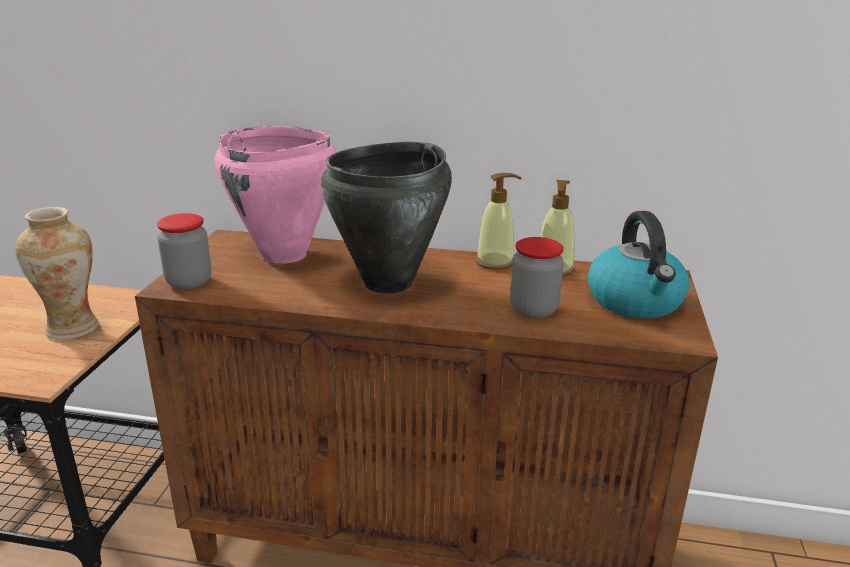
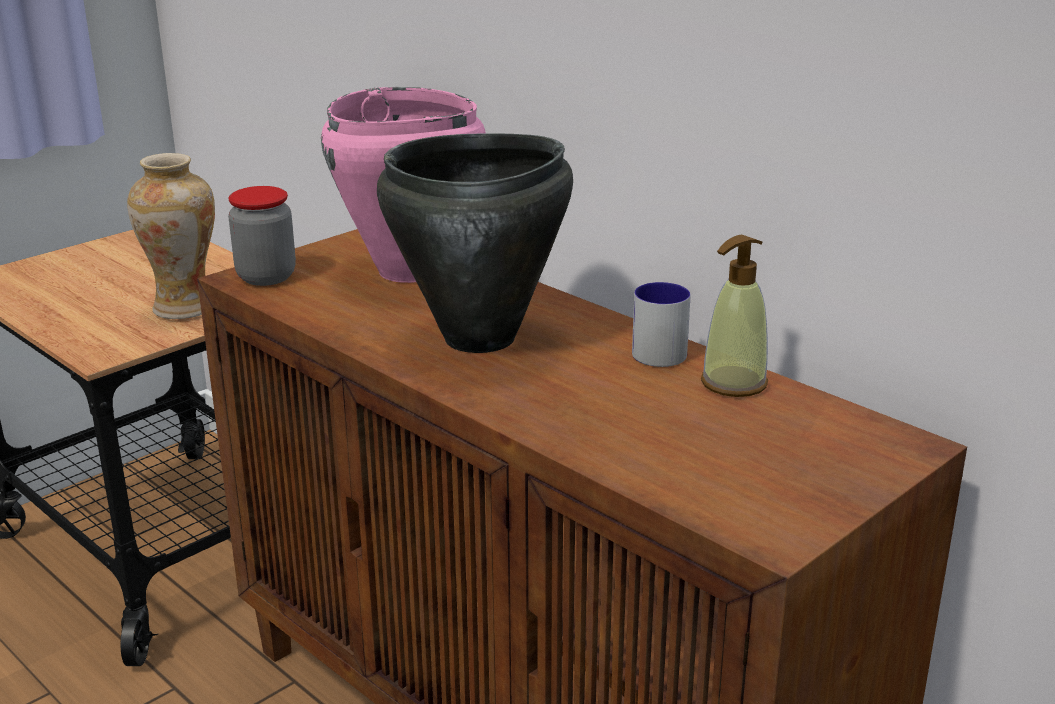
camera: 35 degrees right, 0 degrees up
(495, 262) = (663, 350): soap dispenser -> mug
(533, 309) = (614, 427): jar -> none
(636, 302) = (787, 463): kettle -> none

